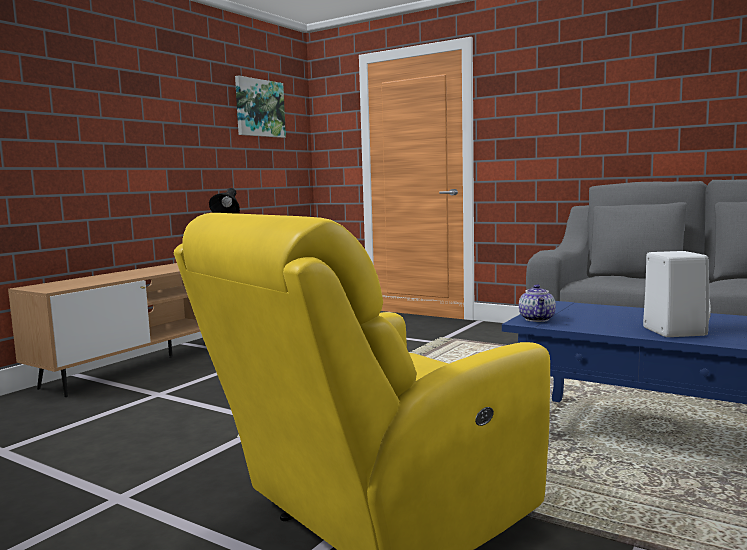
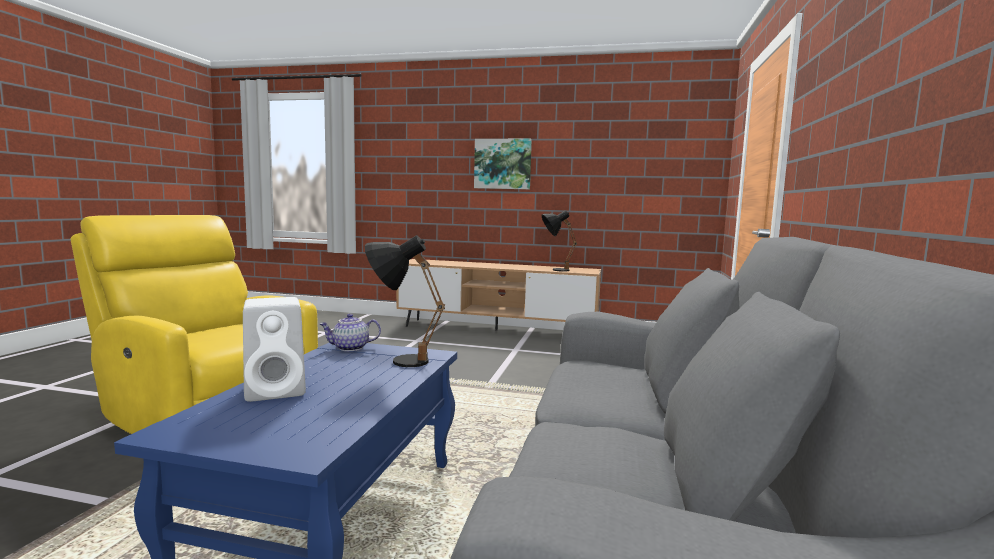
camera: 70 degrees right, 0 degrees up
(259, 108) = (648, 137): picture -> picture (502, 164)
(577, 310) = (398, 360): none -> black table lamp

